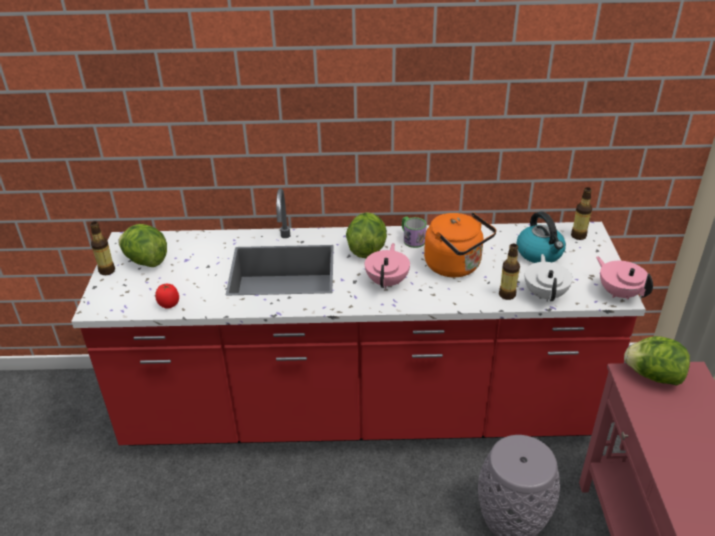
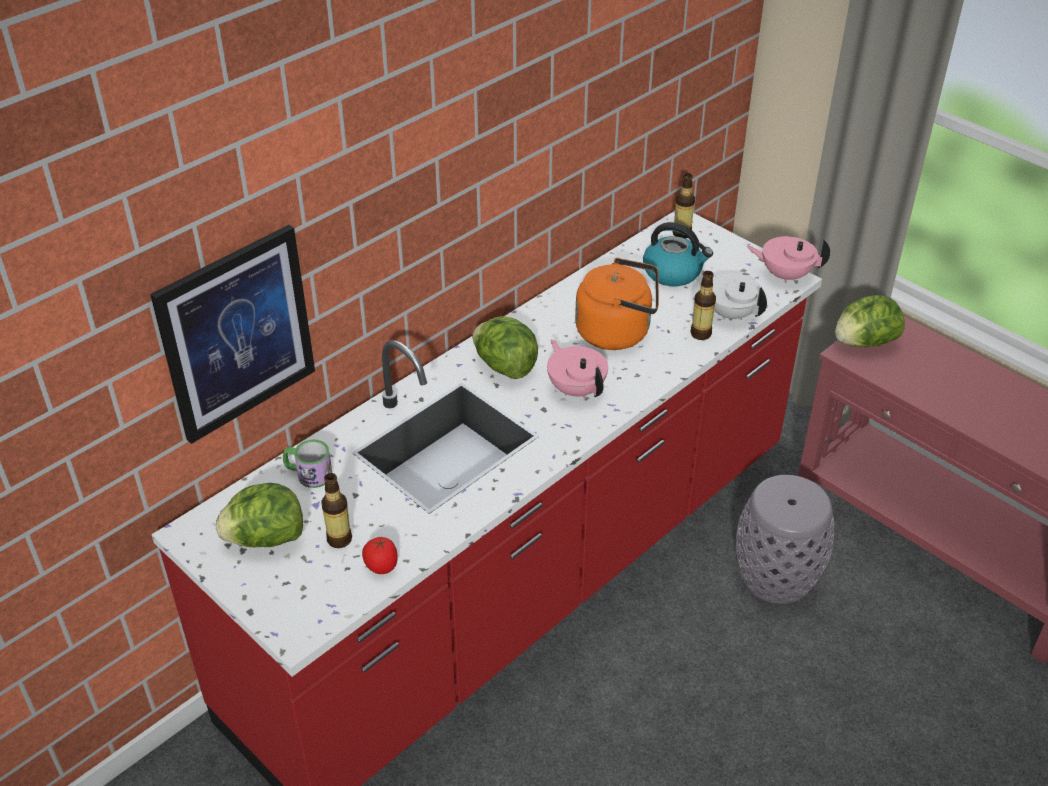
camera: 45 degrees left, 5 degrees up
(107, 271) = (233, 583): bottle -> bottle (339, 539)
(181, 136) = (236, 333): none -> picture
(412, 239) = (534, 327): mug -> mug (308, 474)

